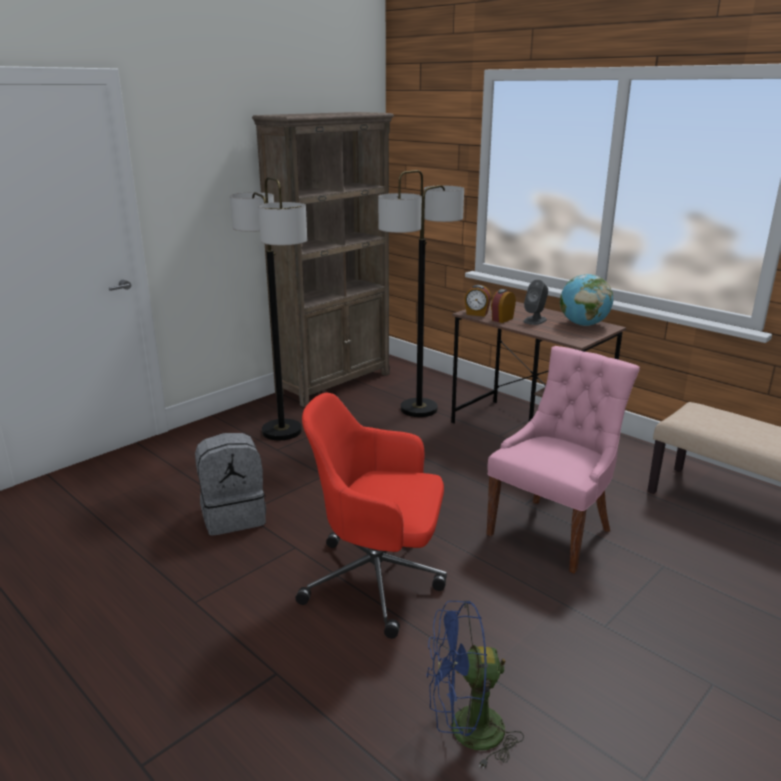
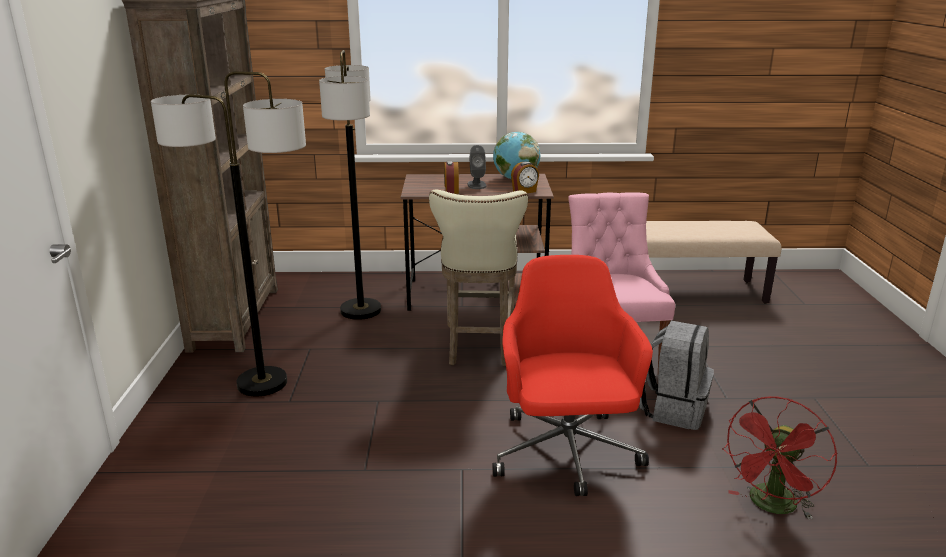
camera: 45 degrees left, 0 degrees up
(234, 516) = (359, 477): grey backpack -> grey backpack (673, 409)
(378, 581) = (566, 454): red office chair -> red office chair turned 120 degrees clockwise
(458, 470) = (478, 345): none -> beige stool
(465, 732) = (771, 506): blue fan -> red fan
(477, 314) = (421, 191): alarm clock -> alarm clock (524, 191)

